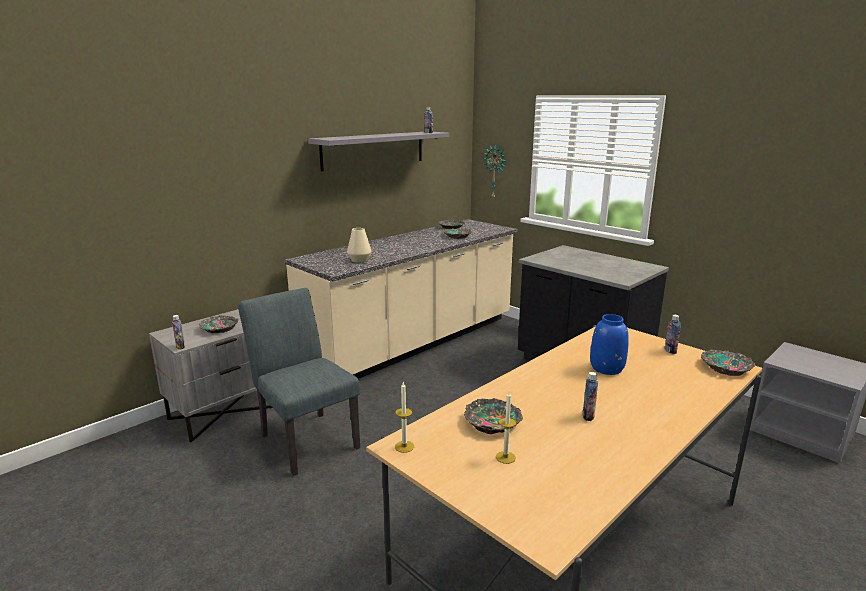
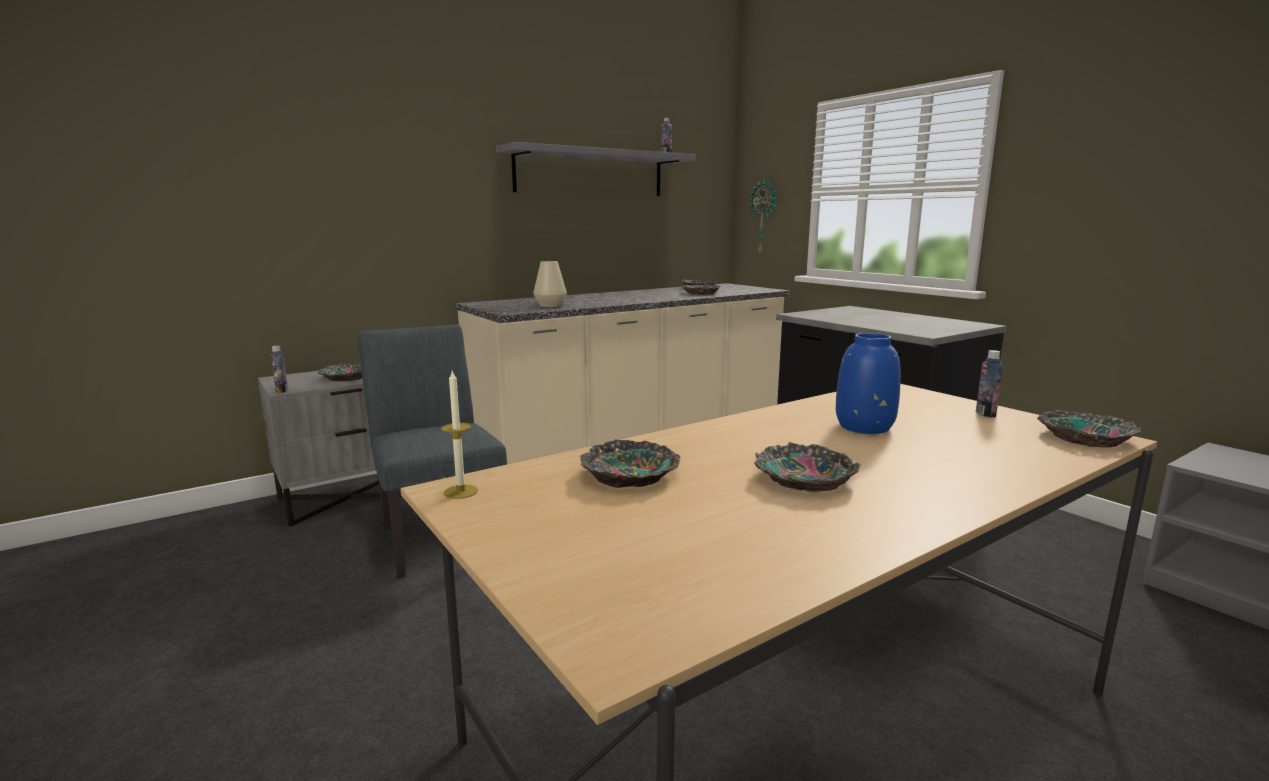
camera: 10 degrees right, 5 degrees down
(505, 457) = (621, 517): candle -> none
(588, 416) = (803, 478): bottle -> bowl

